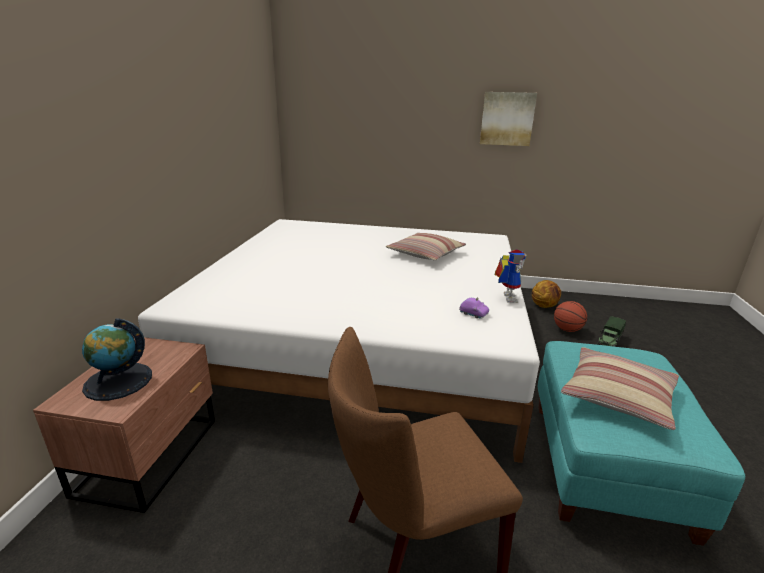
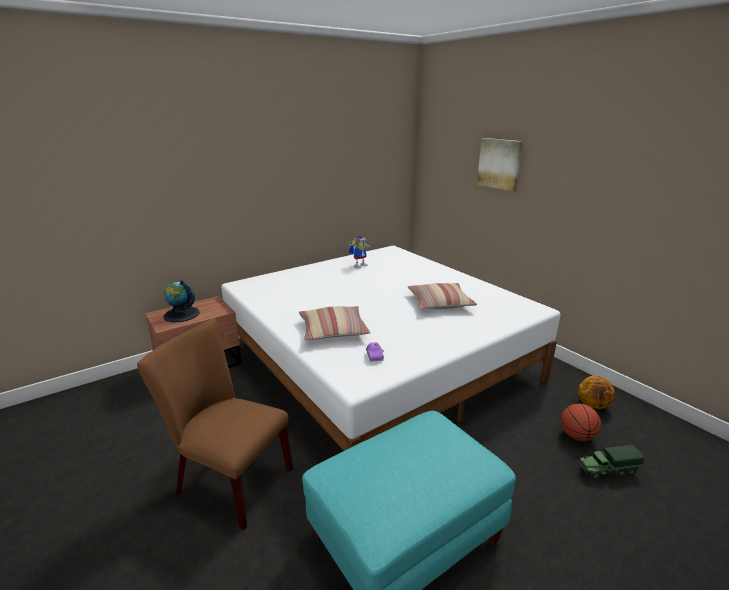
camera: 45 degrees right, 0 degrees up
(506, 297) = (425, 357): toy robot -> toy robot (360, 265)
(507, 119) = (599, 185): picture -> picture (499, 164)
(618, 395) = (385, 465): pillow -> pillow (333, 330)

